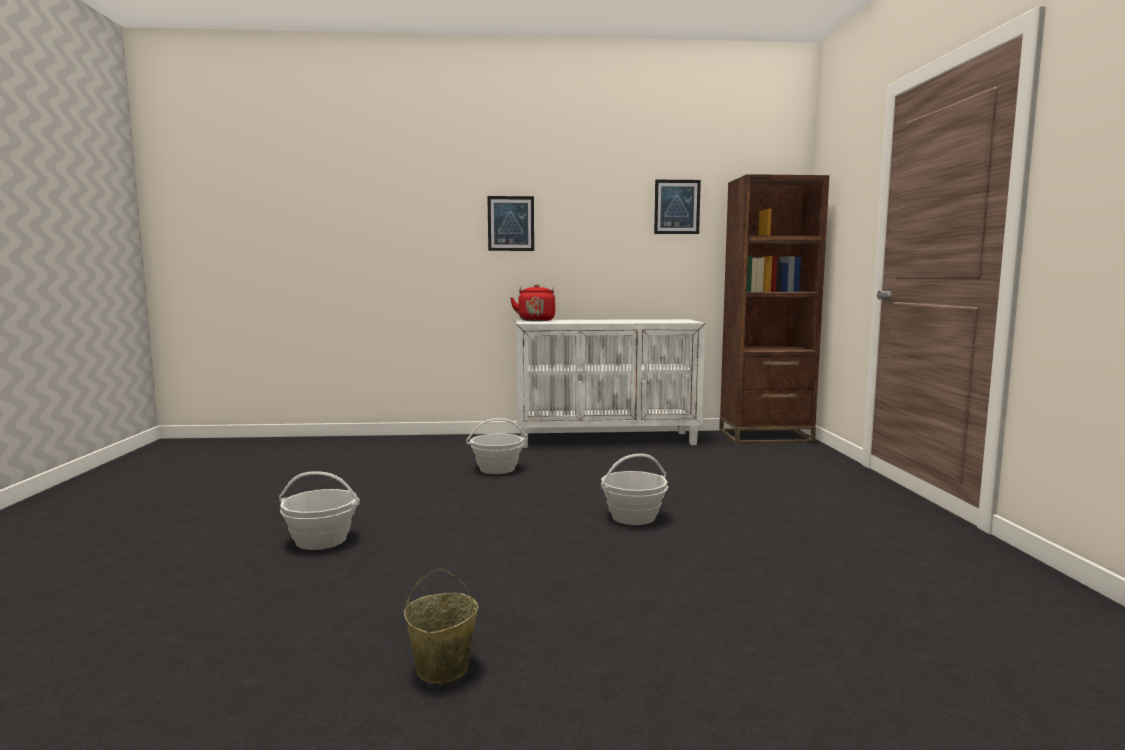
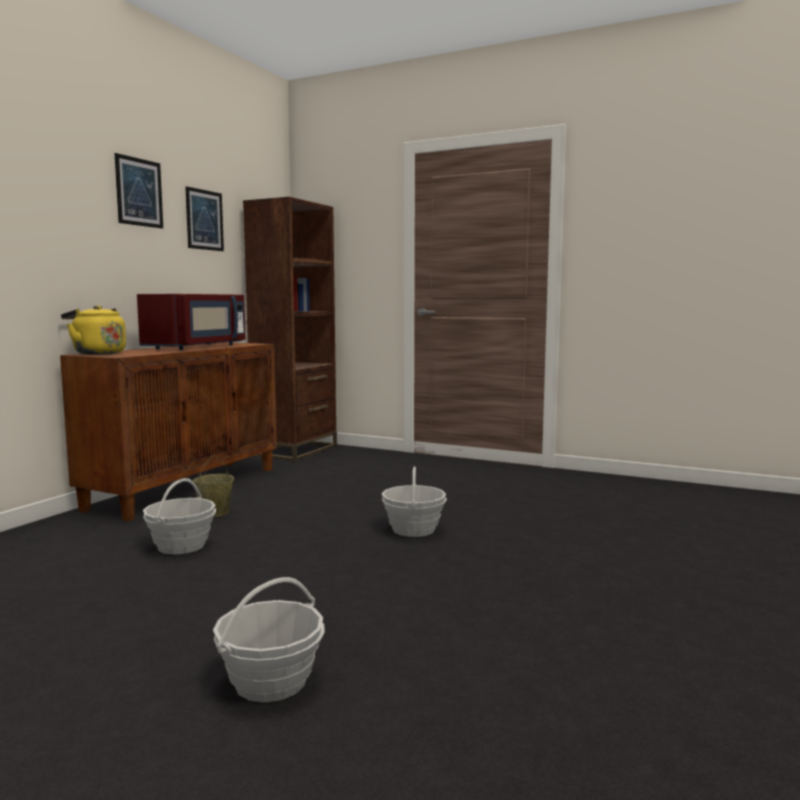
camera: 60 degrees left, 0 degrees up
(442, 669) = (659, 660): beige bucket -> beige bucket (215, 512)
(511, 223) = (39, 219): picture -> picture (139, 192)
(536, 320) = (97, 353): red kettle -> yellow kettle
(607, 439) = (186, 487): white cabinet -> brown cabinet
(625, 321) = (198, 347): none -> red microwave

